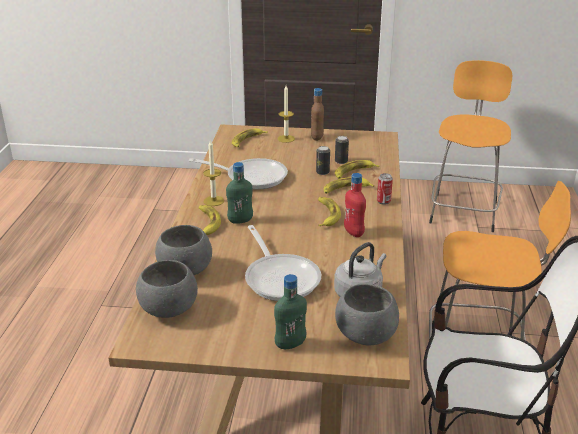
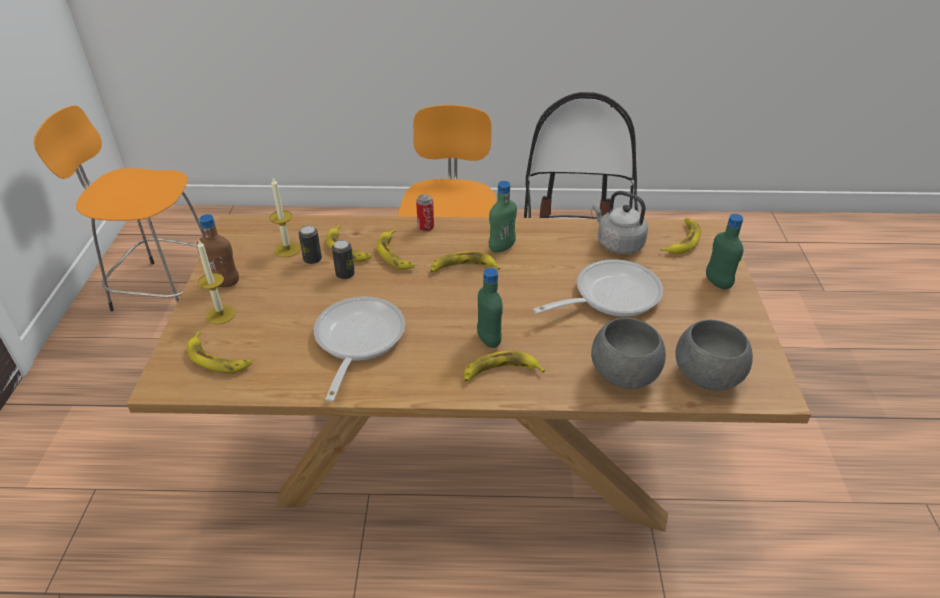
camera: 95 degrees left, 10 degrees up
(213, 201) = (435, 373): candle -> candle (287, 249)
(354, 232) = (501, 247): red bottle -> green bottle
(365, 335) = (682, 240): grey bowl -> banana

